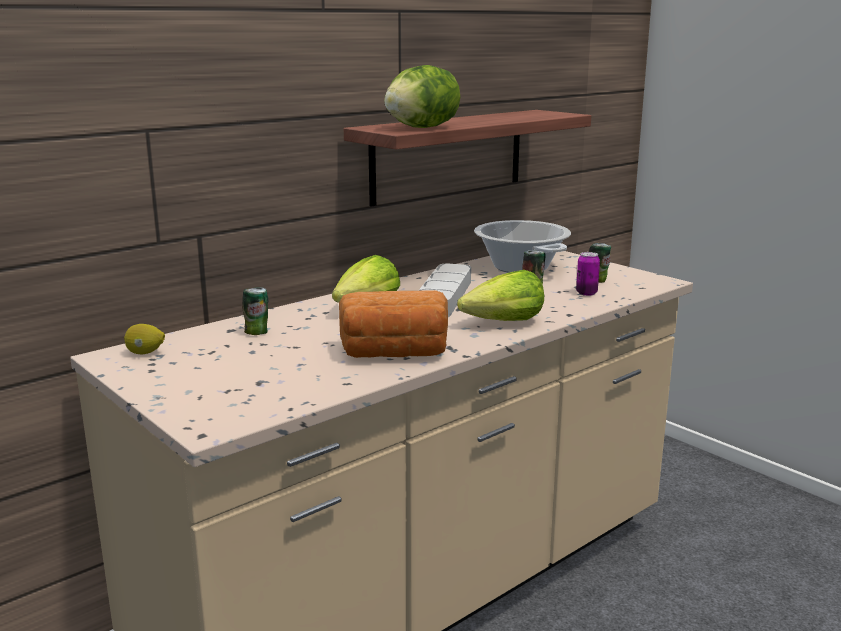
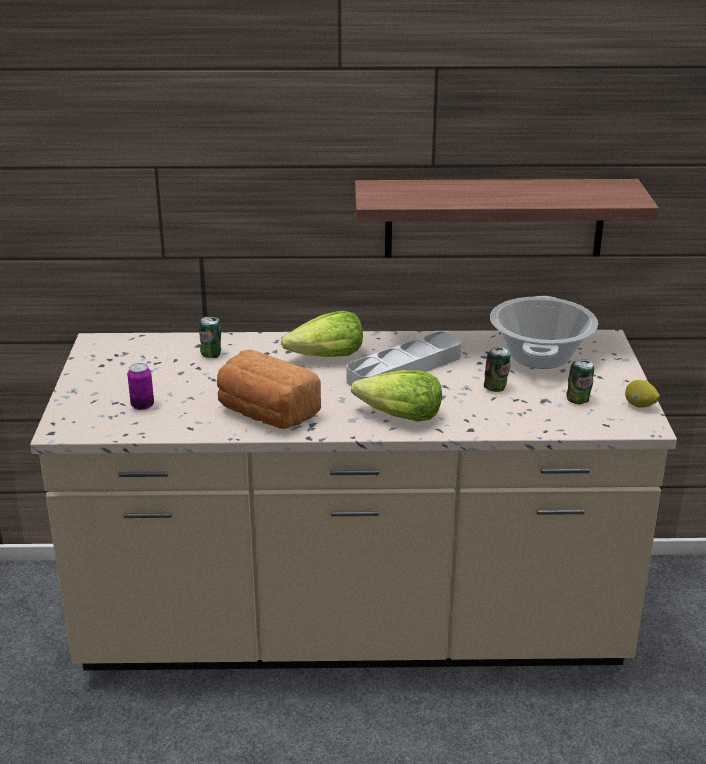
camera: 40 degrees right, 10 degrees up
(145, 353) = (119, 347): lemon -> lemon (639, 406)
(421, 128) = (410, 199): lettuce -> none
(586, 293) = (537, 411): can -> can (142, 406)

